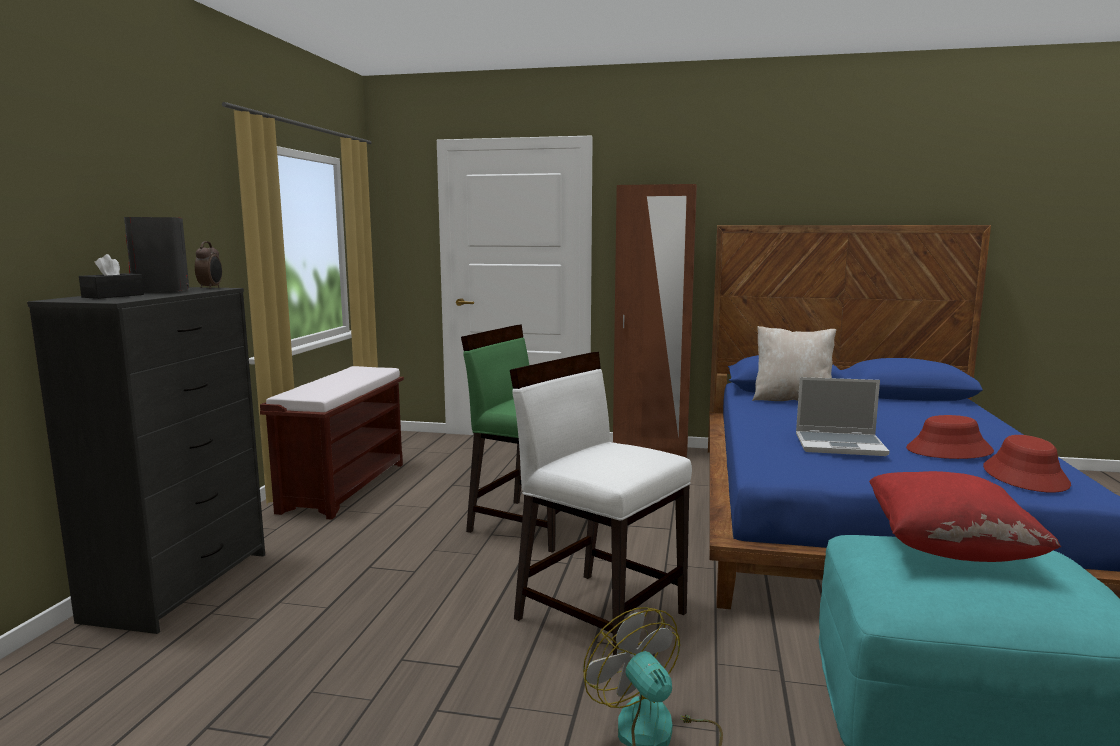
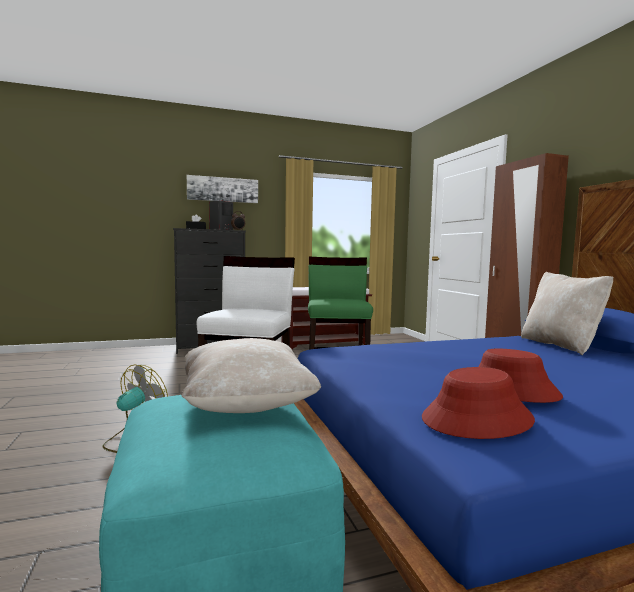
camera: 60 degrees right, 5 degrees down
(115, 179) = (223, 189): none -> picture
(841, 445) = (425, 356): laptop -> none
(949, 549) = (246, 405): red pillow -> beige pillow

